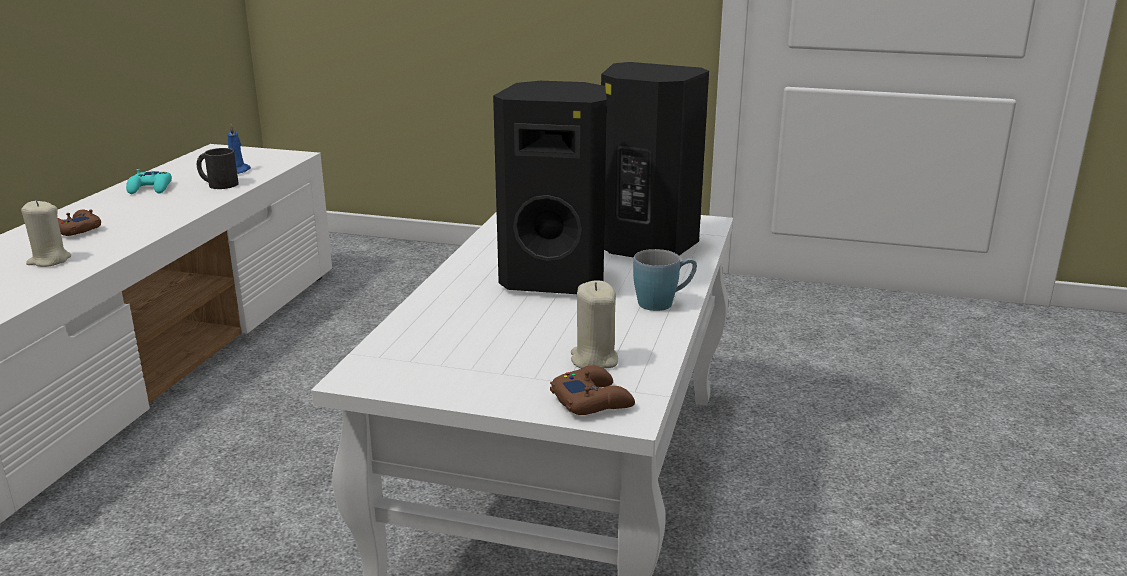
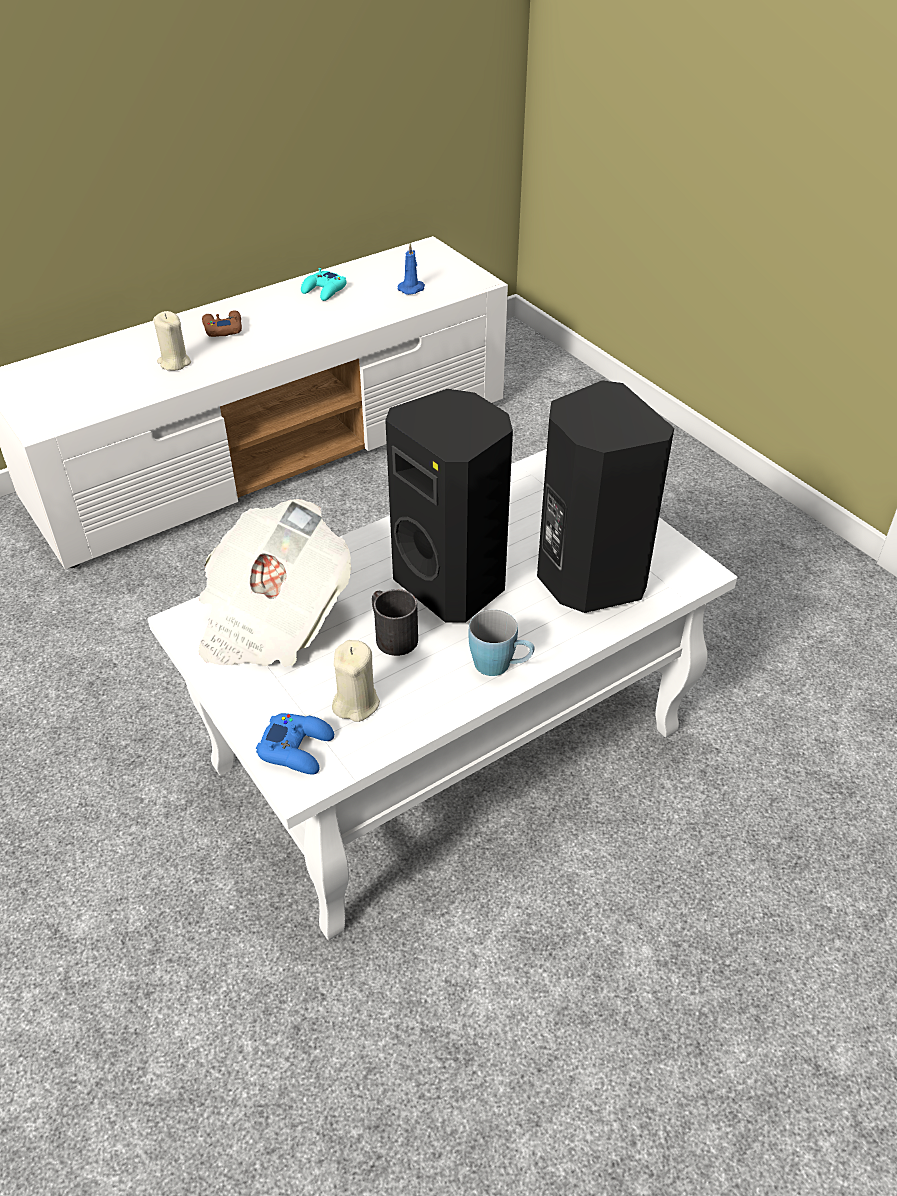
camera: 40 degrees right, 20 degrees up
(218, 184) = (377, 304): black mug -> black mug (391, 635)
(437, 346) = (271, 618): none -> newspaper
(592, 400) = (297, 748): brown game controller -> blue game controller

